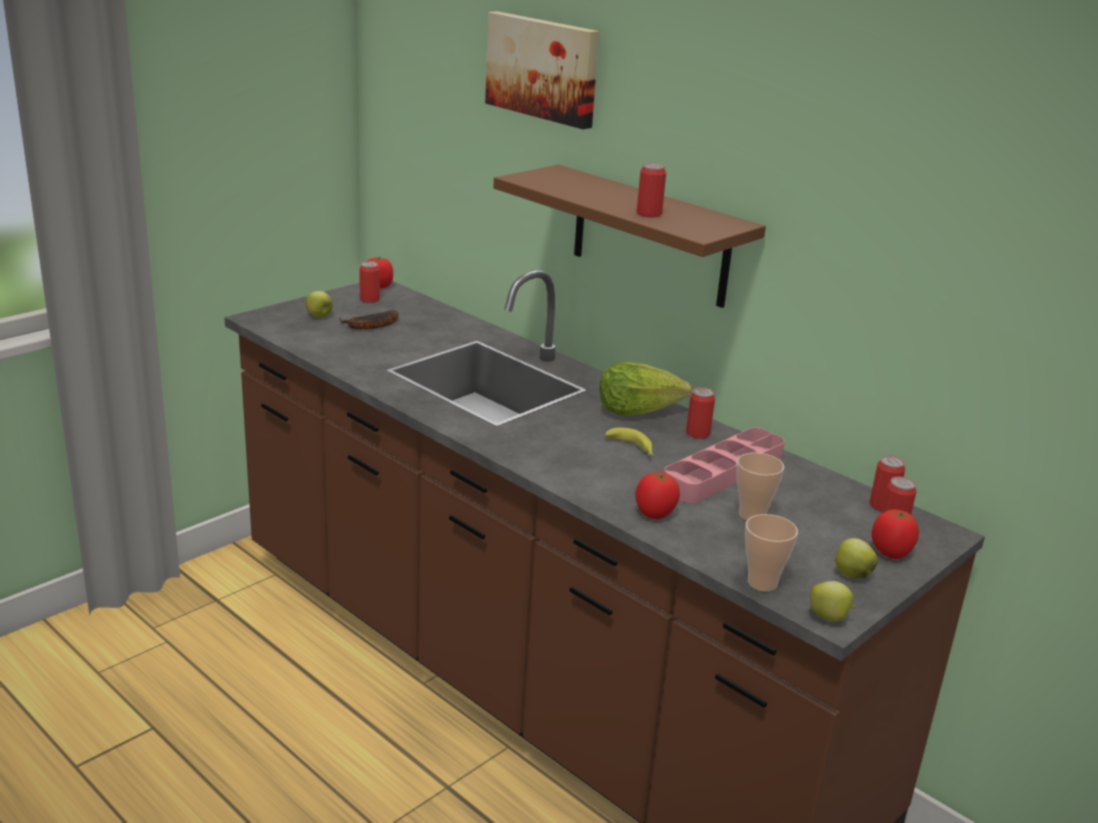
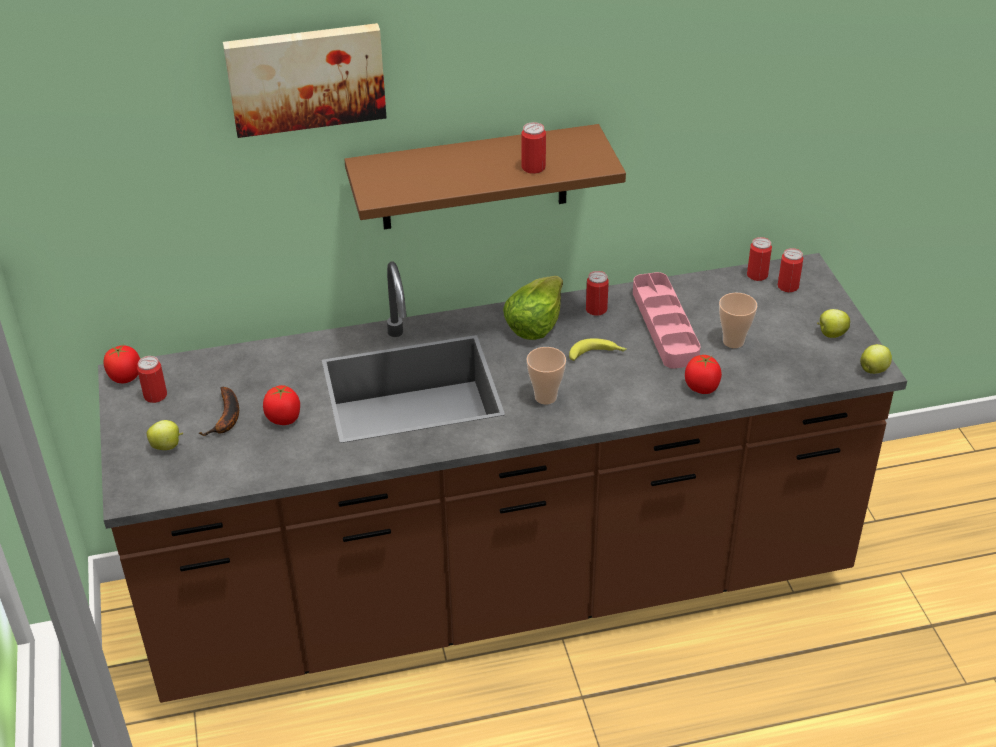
camera: 55 degrees left, 15 degrees up
(762, 583) = (820, 379): cup -> cup (545, 397)
(891, 552) = (816, 303): tomato -> tomato (284, 419)

